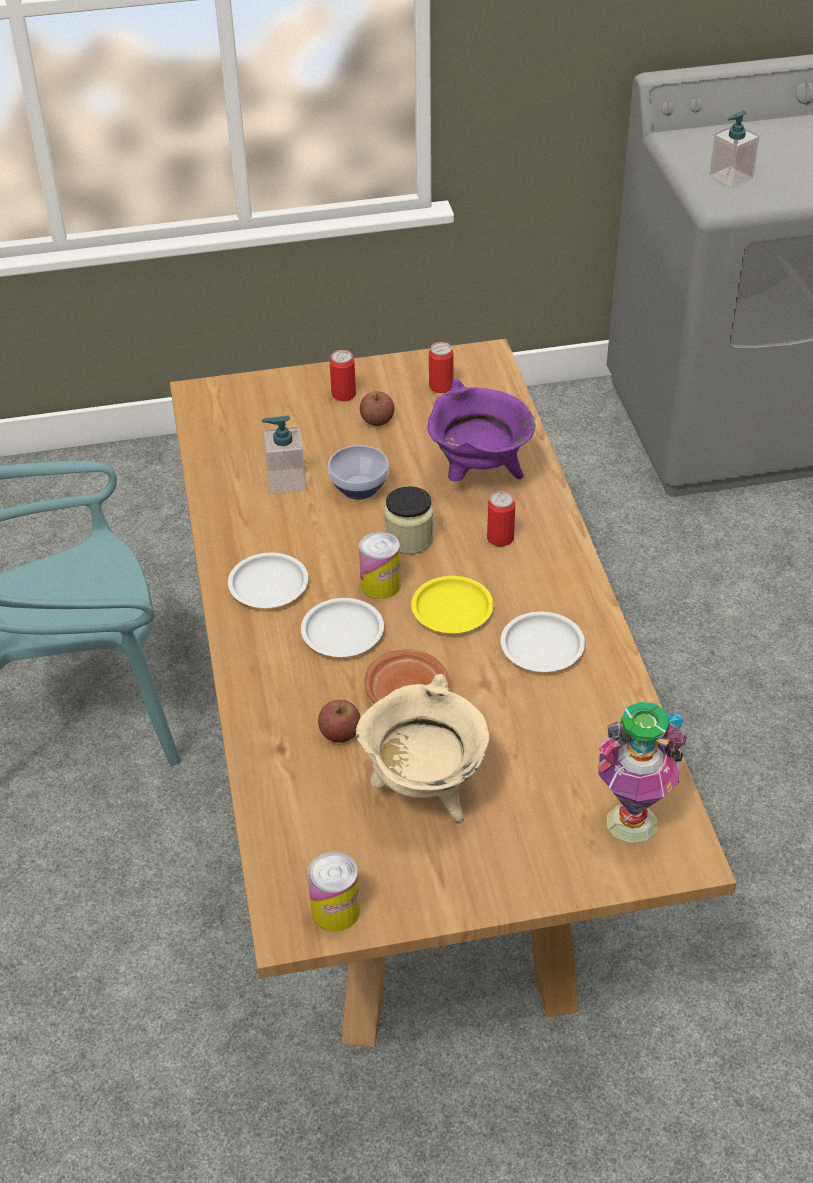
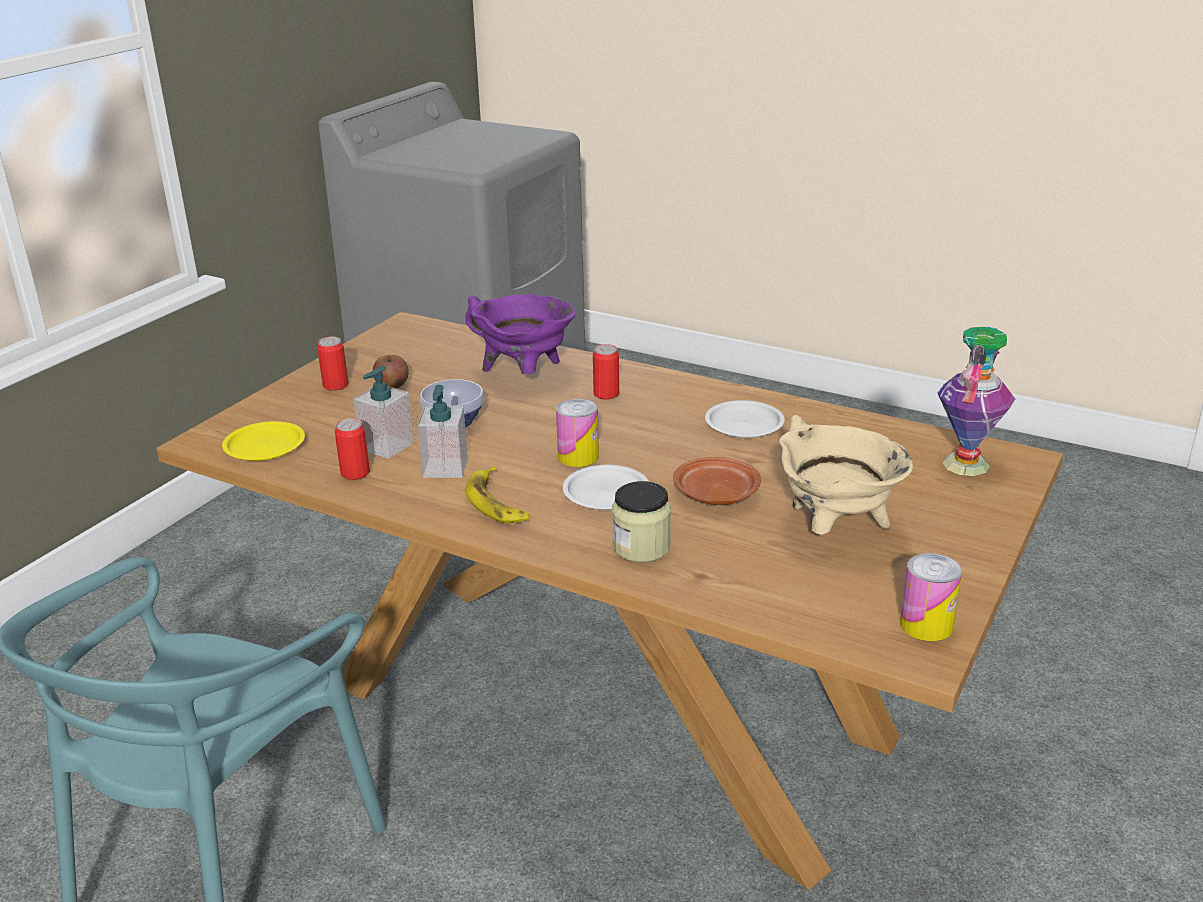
camera: 50 degrees left, 15 degrees down
(269, 586) = (497, 503): white plate -> banana
(340, 733) = (721, 540): apple -> none
(409, 539) = (546, 426): jar -> jar (641, 547)
(441, 386) = (404, 350): can -> can (355, 473)
(452, 610) = (653, 441): yellow plate -> yellow plate (265, 447)
(730, 177) = (454, 157): soap dispenser -> soap dispenser (445, 468)

